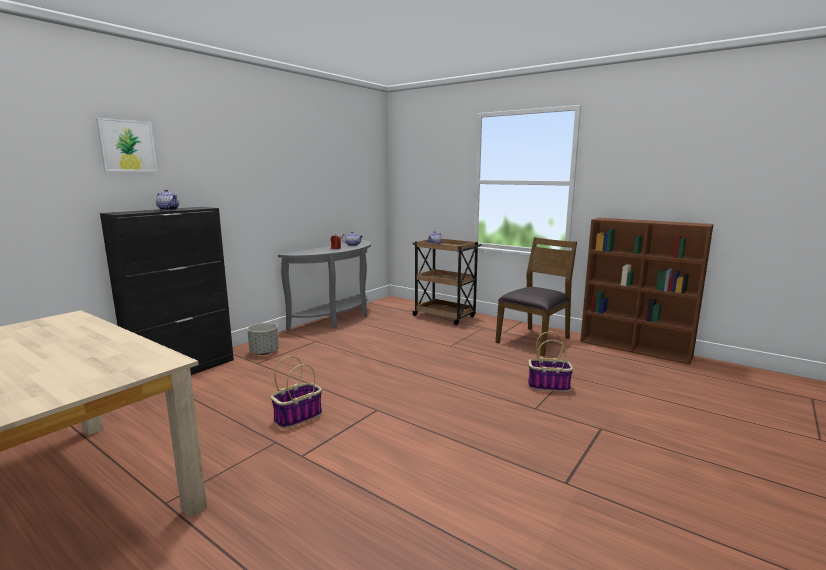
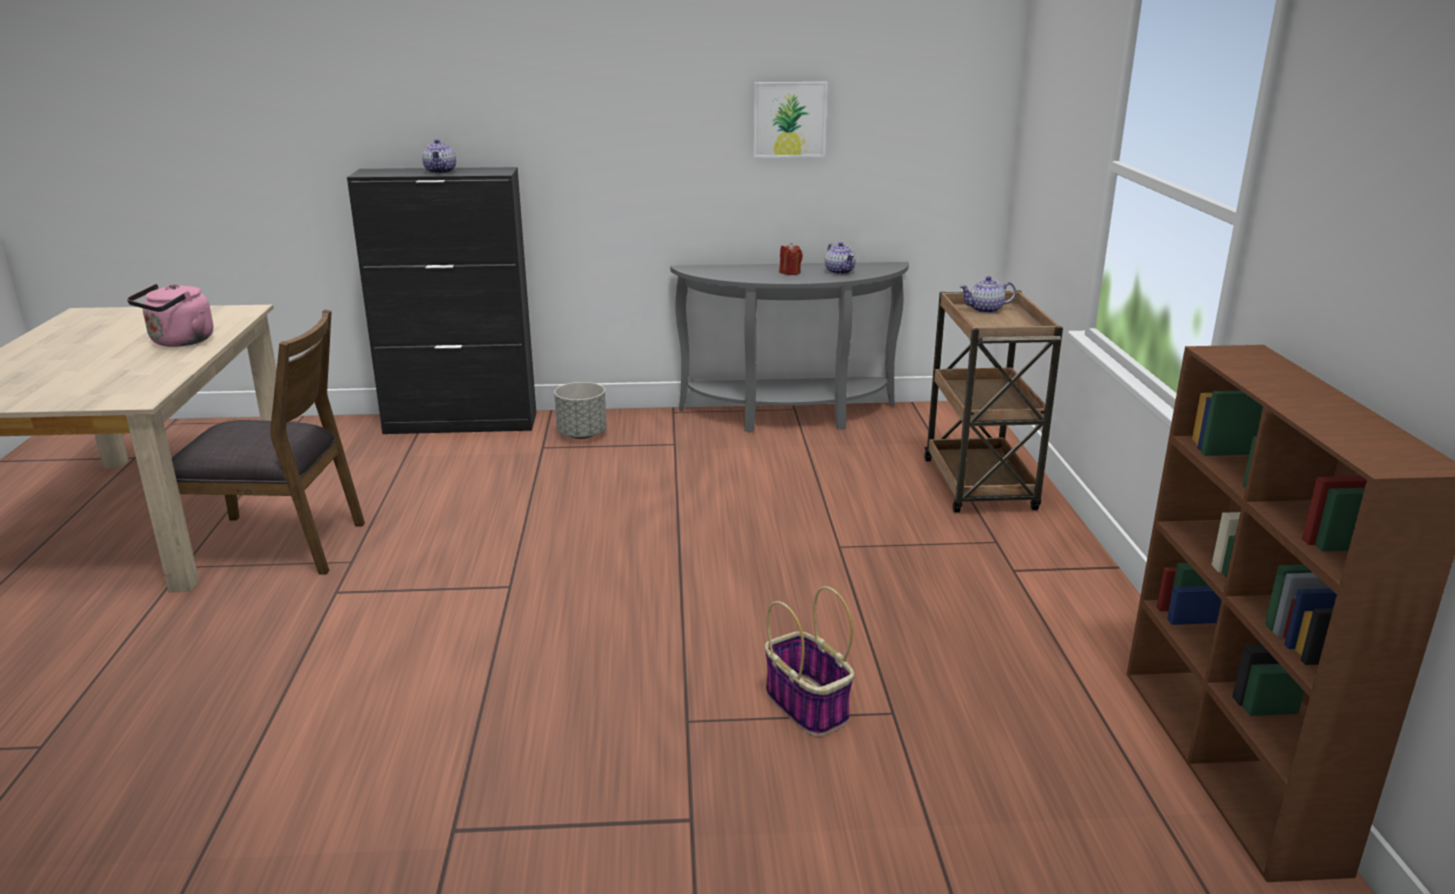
camera: 50 degrees right, 10 degrees up
(78, 337) = (179, 342): none -> pink kettle
(127, 146) = (404, 67): picture -> picture (789, 119)
(298, 417) = (427, 545): basket -> none
(534, 340) = (1028, 617): brown chair -> brown chair (276, 546)

